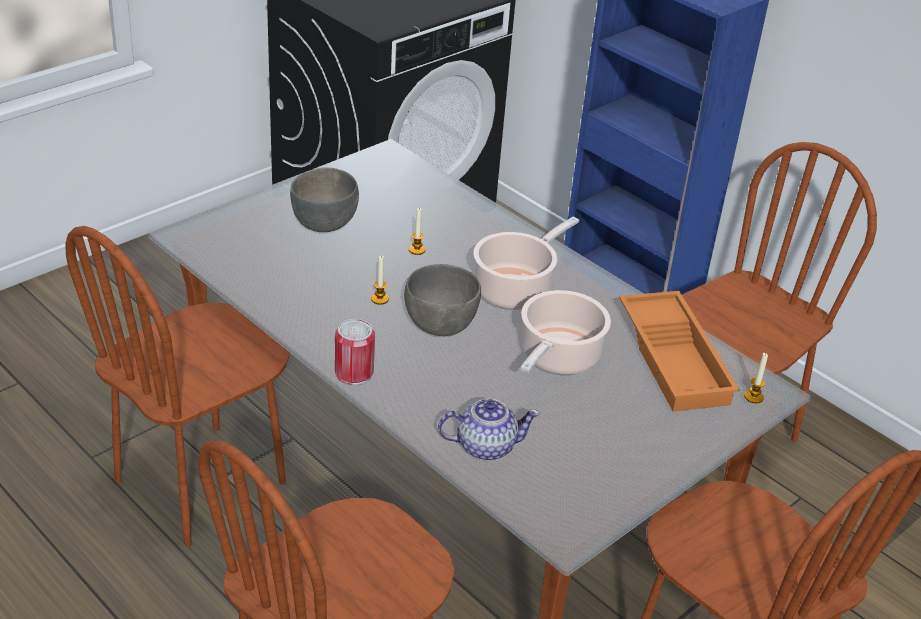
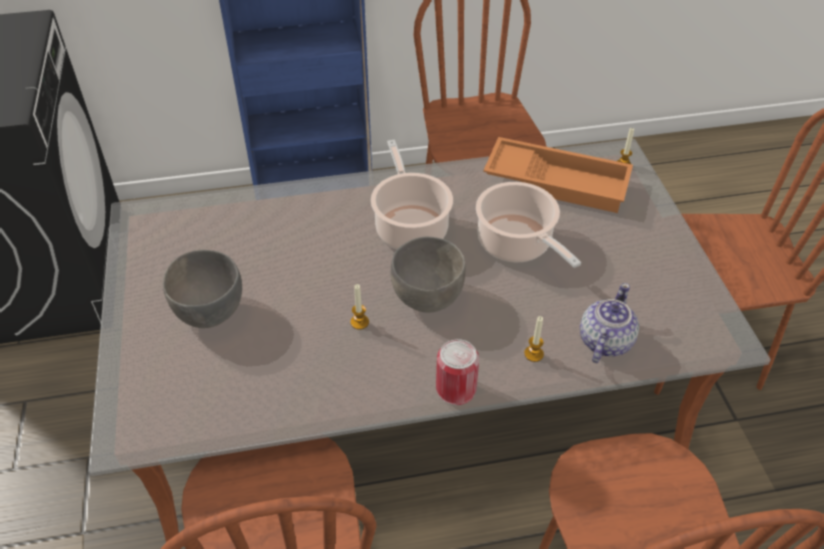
camera: 55 degrees left, 10 degrees up
(417, 250) = (305, 263): candle -> candle (533, 354)

